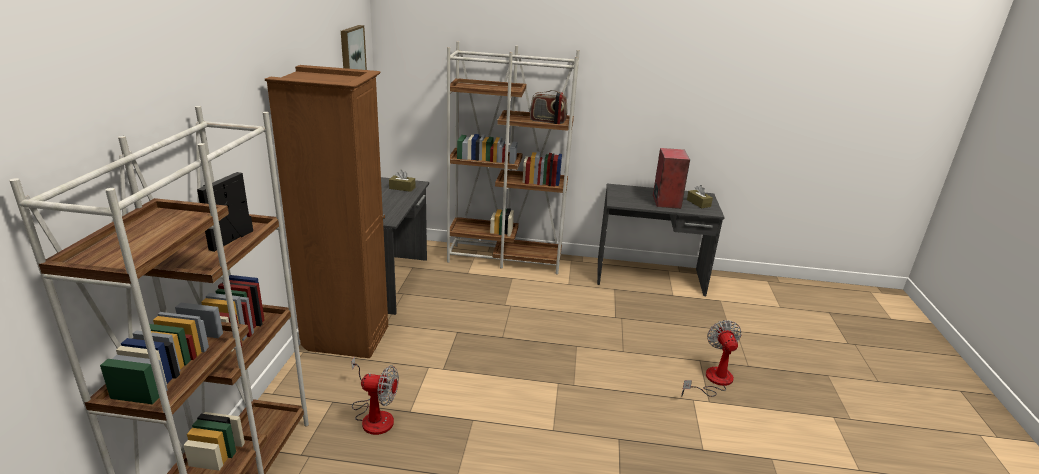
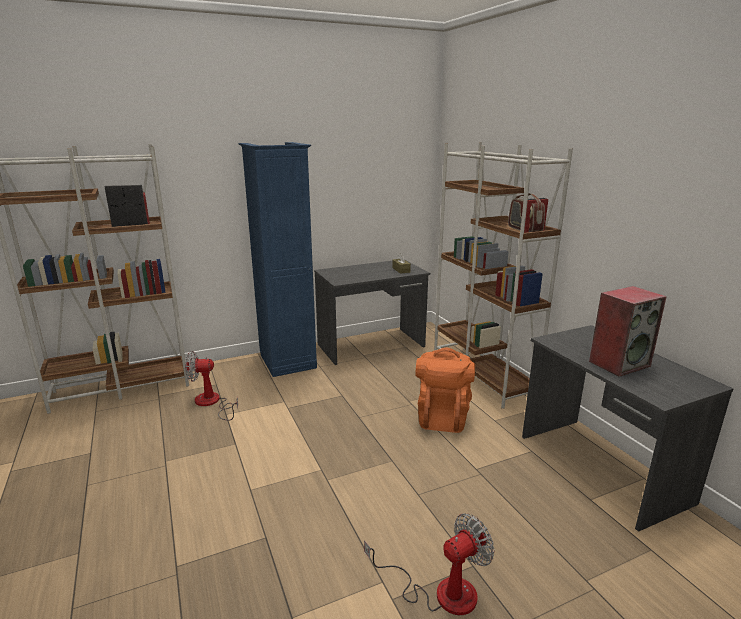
camera: 60 degrees right, 5 degrees down
(347, 337) = (288, 361): brown cabinet -> blue cabinet
(351, 52) = (392, 148): picture -> none
(374, 415) = (212, 403): fan -> fan turned 105 degrees clockwise
(542, 301) = (442, 416): none -> orange backpack
(698, 203) = (666, 384): brown tissue box -> none

